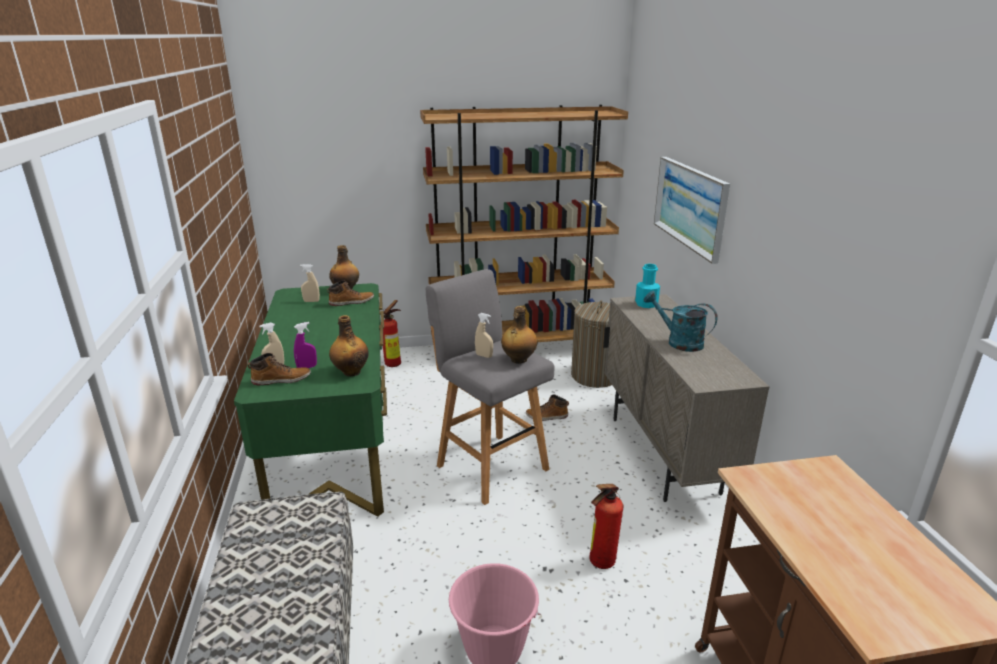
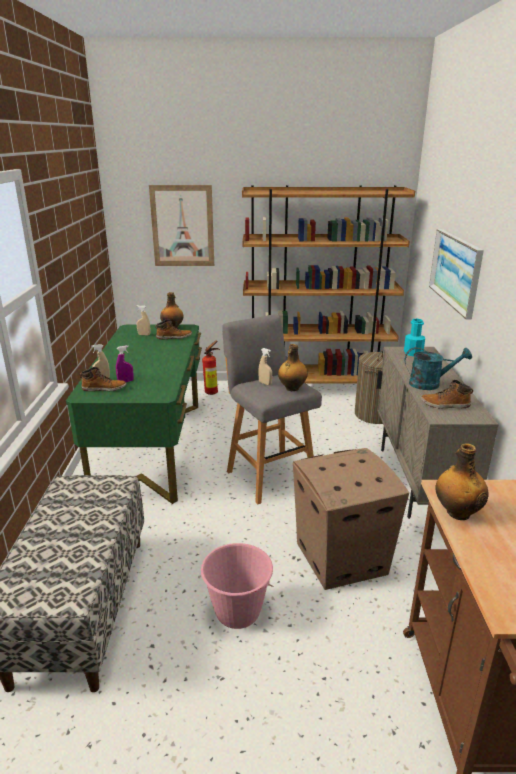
camera: 10 degrees right, 0 degrees up
(345, 160) = (182, 226): none -> picture
(351, 372) = (157, 387): bottle -> bottle (457, 512)
(547, 416) = (325, 442): boot -> boot (445, 405)
(599, 563) = (340, 559): fire extinguisher -> cardboard box
(678, 342) = (430, 384): turquoise watering can -> turquoise watering can turned 135 degrees clockwise

